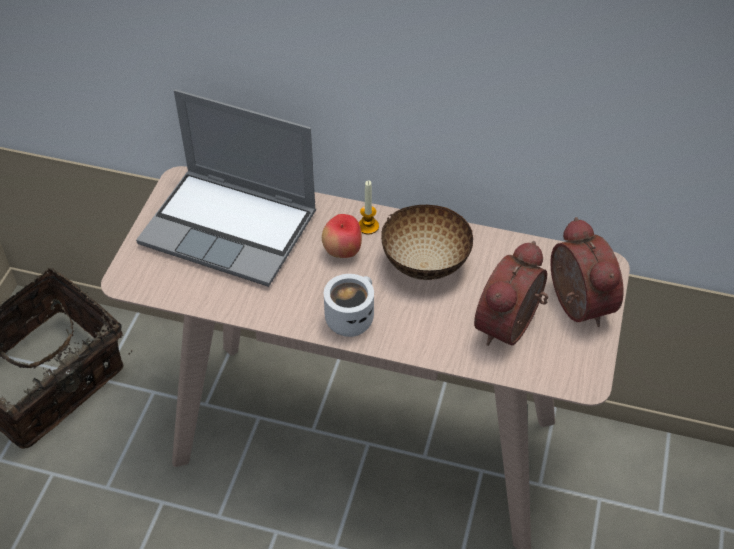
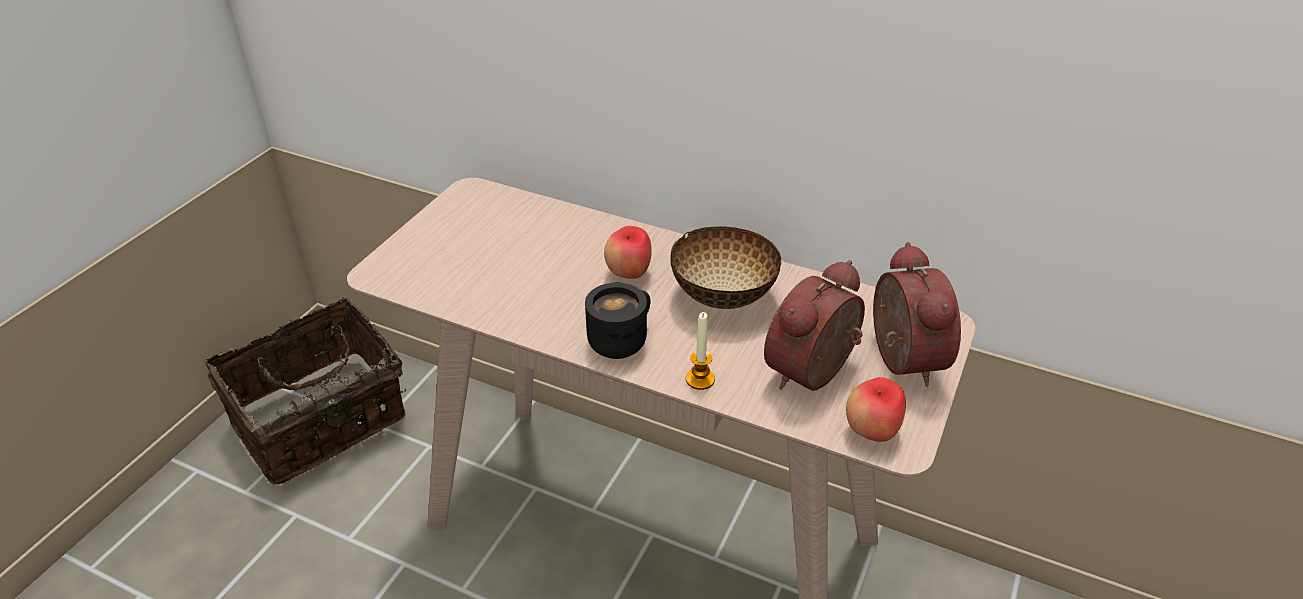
camera: 10 degrees right, 10 degrees down
(232, 228) = (511, 238): laptop -> none
(350, 317) = (619, 339): white mug -> black mug
(368, 226) = (665, 253): candle -> candle (700, 379)
(562, 373) = (871, 432): none -> apple

